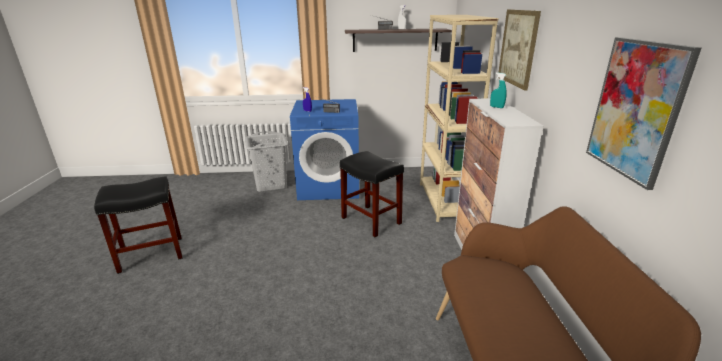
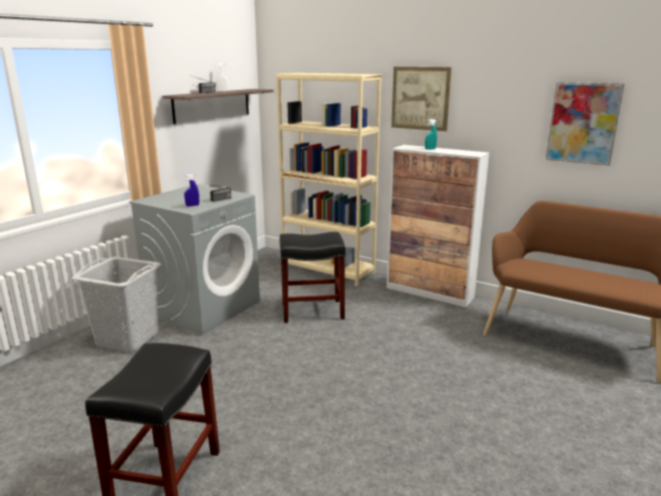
camera: 55 degrees left, 5 degrees down
(329, 186) = (204, 307): blue washing machine -> grey washing machine

